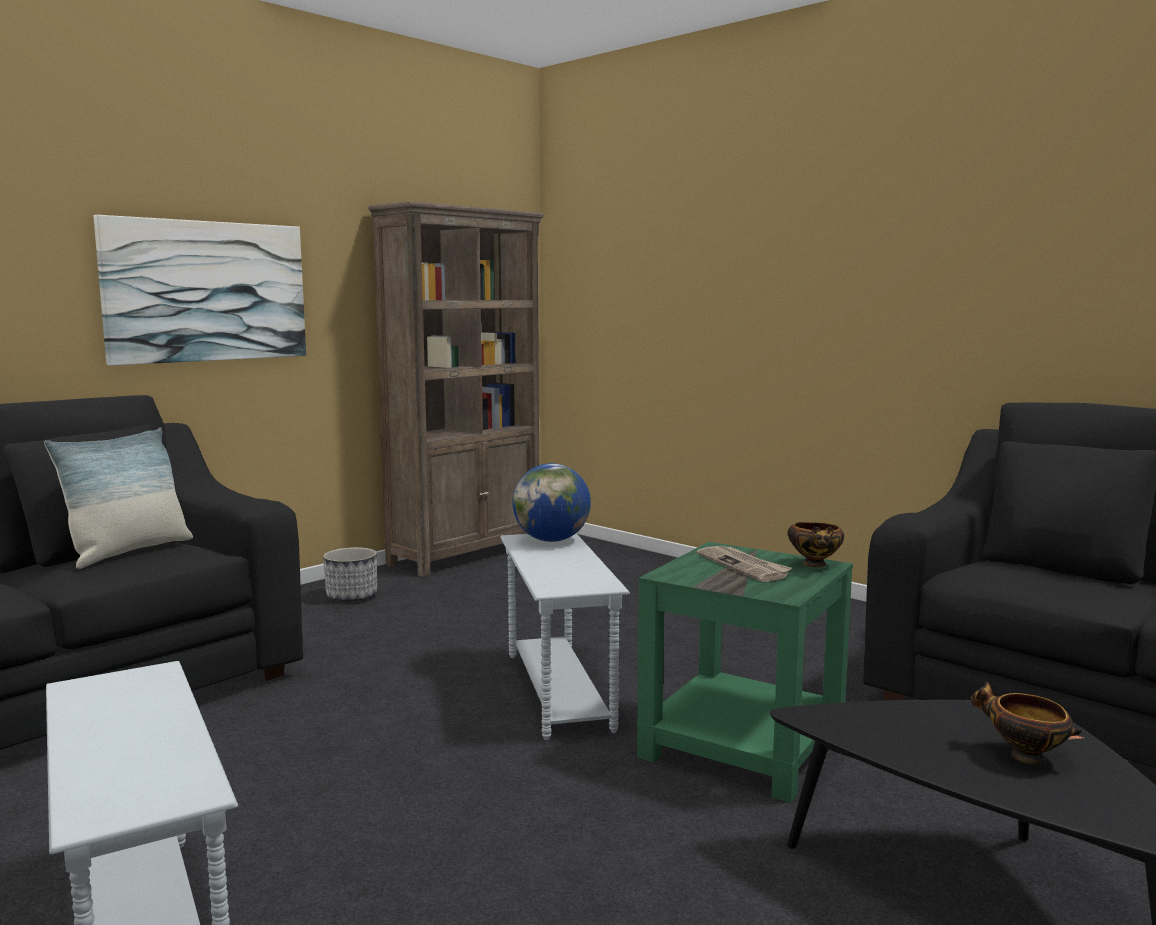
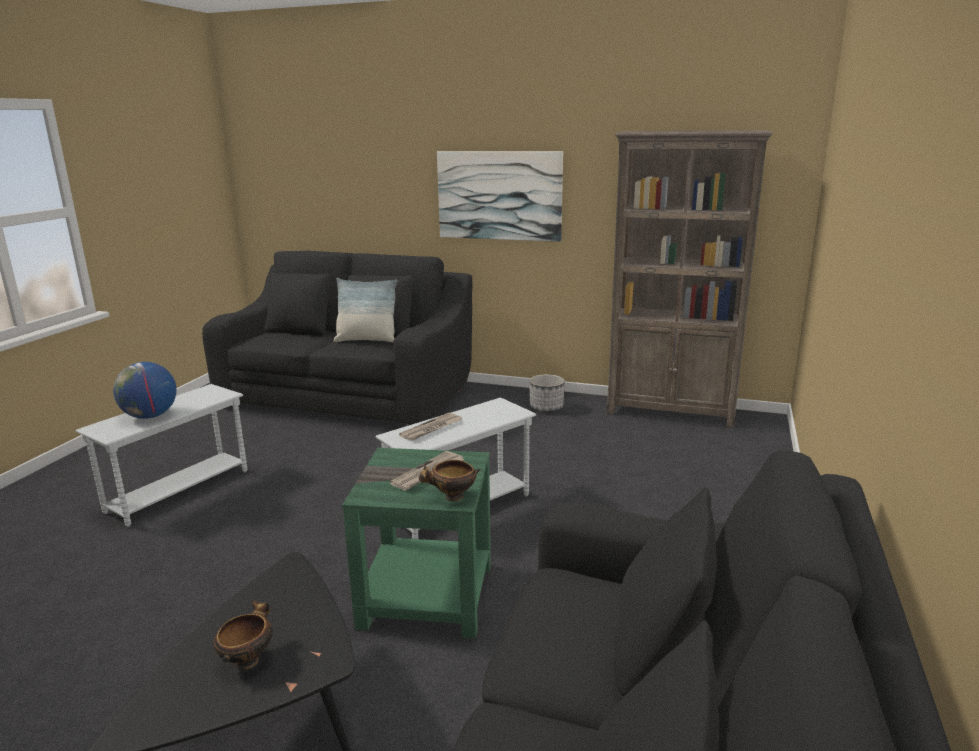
camera: 65 degrees right, 10 degrees up
(552, 540) = (501, 412): globe -> globe (150, 416)
(557, 571) = (431, 429): none -> newspaper

